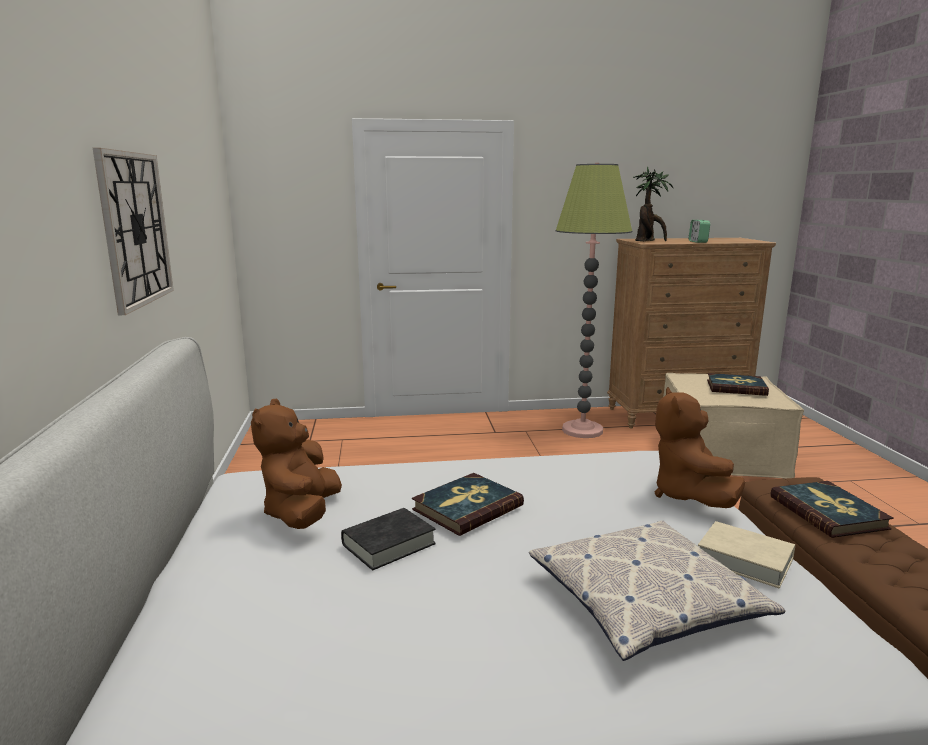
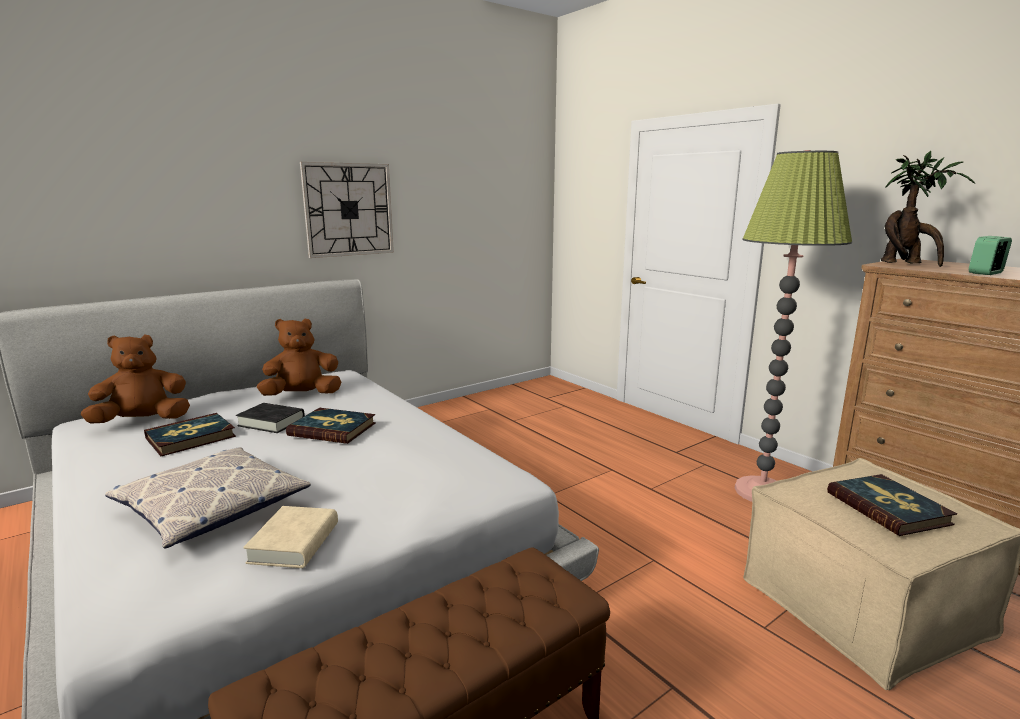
camera: 60 degrees right, 0 degrees up
(688, 496) = (423, 505): brown plush toy -> brown plush toy (143, 421)
(828, 512) = (478, 605): book -> book (191, 437)

